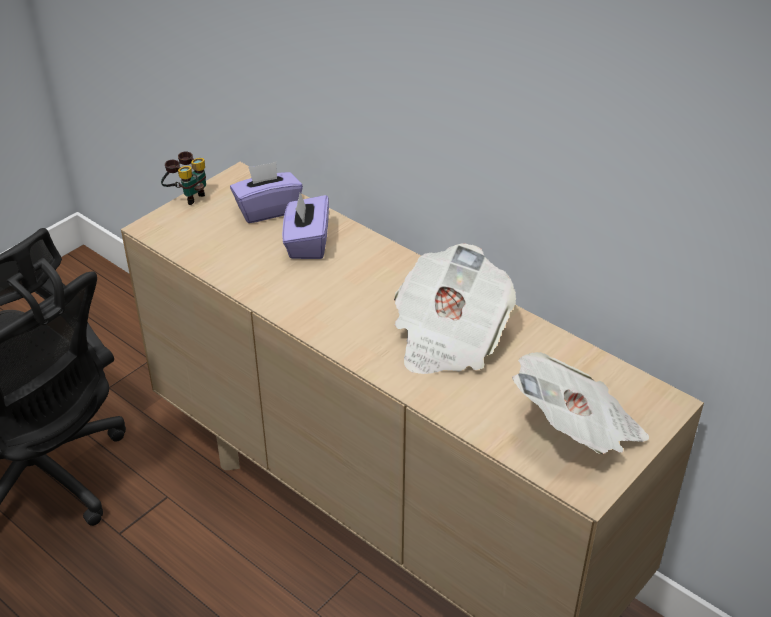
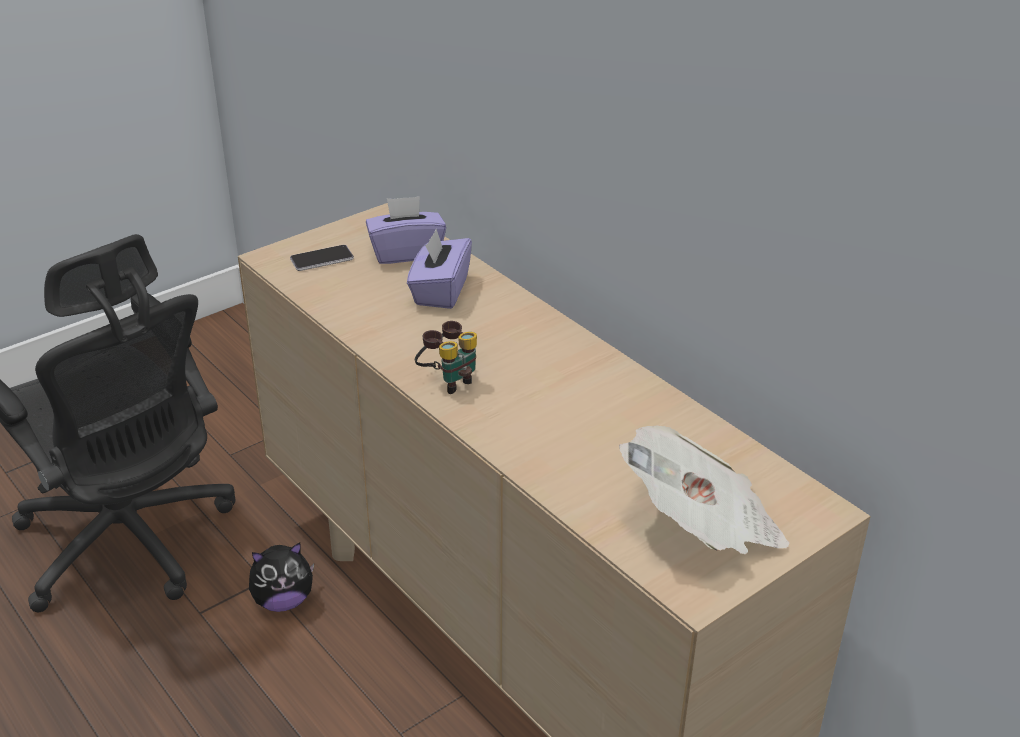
camera: 10 degrees right, 5 degrees down
(187, 195) = (322, 229): binoculars -> binoculars (448, 380)
(189, 512) = (283, 601): none -> plush toy
(196, 224) = (322, 259): none -> phone
(448, 337) = (574, 407): newspaper -> none

